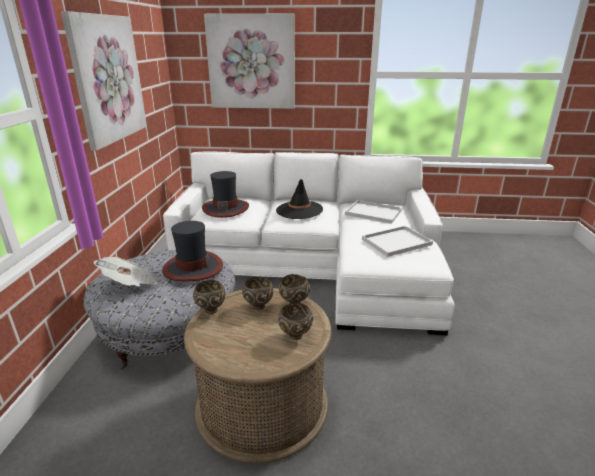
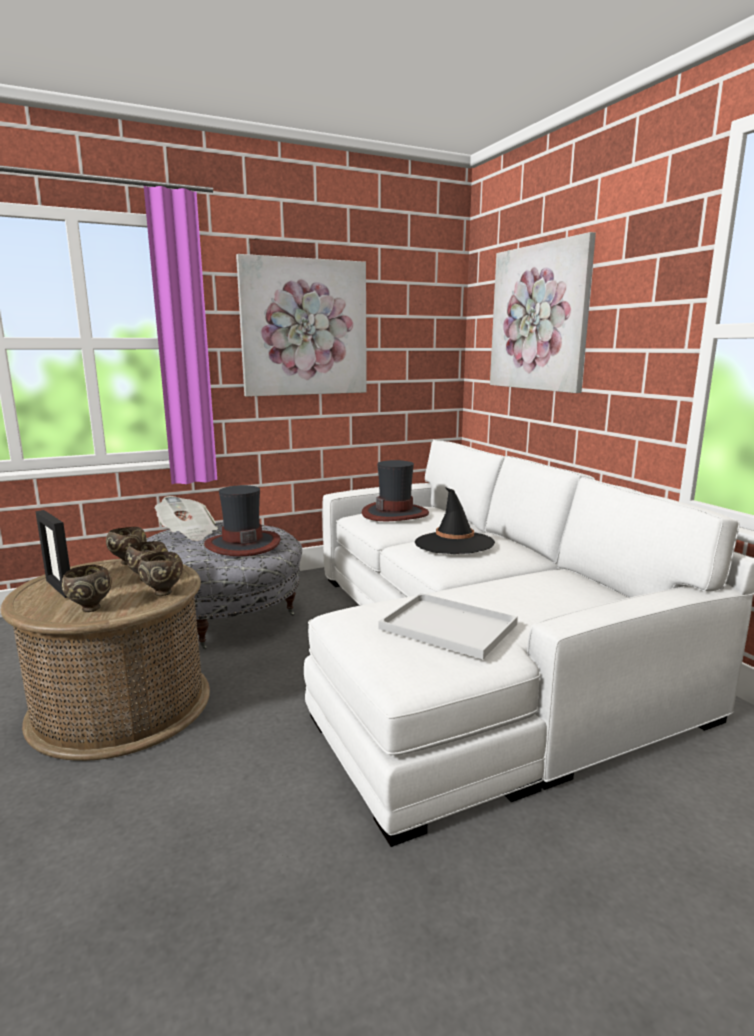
camera: 60 degrees right, 10 degrees down
(238, 346) = (61, 587): none -> picture frame
(372, 212) = (544, 589): white tray -> none

